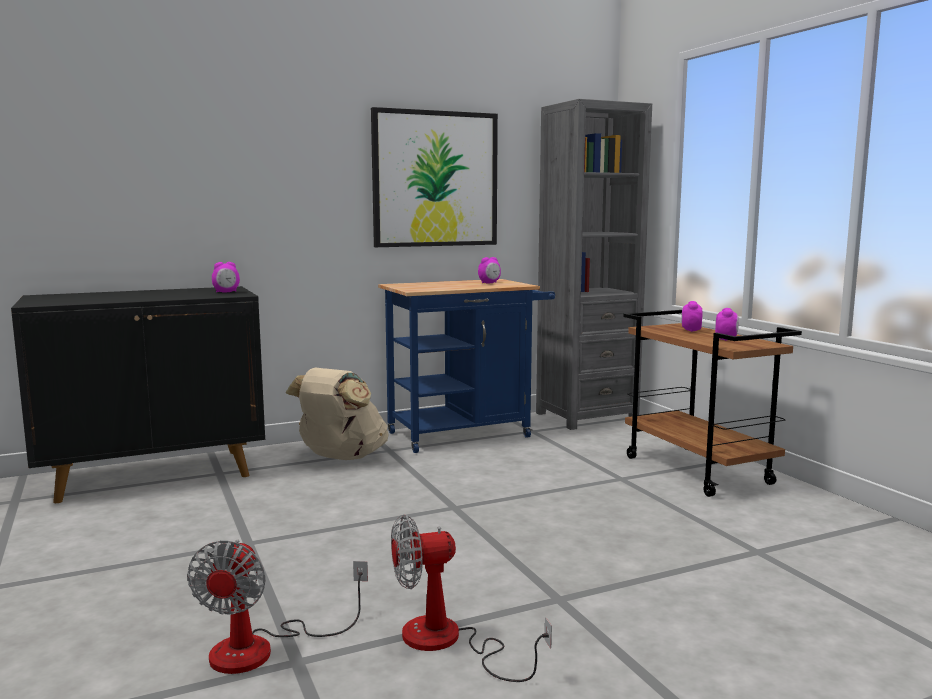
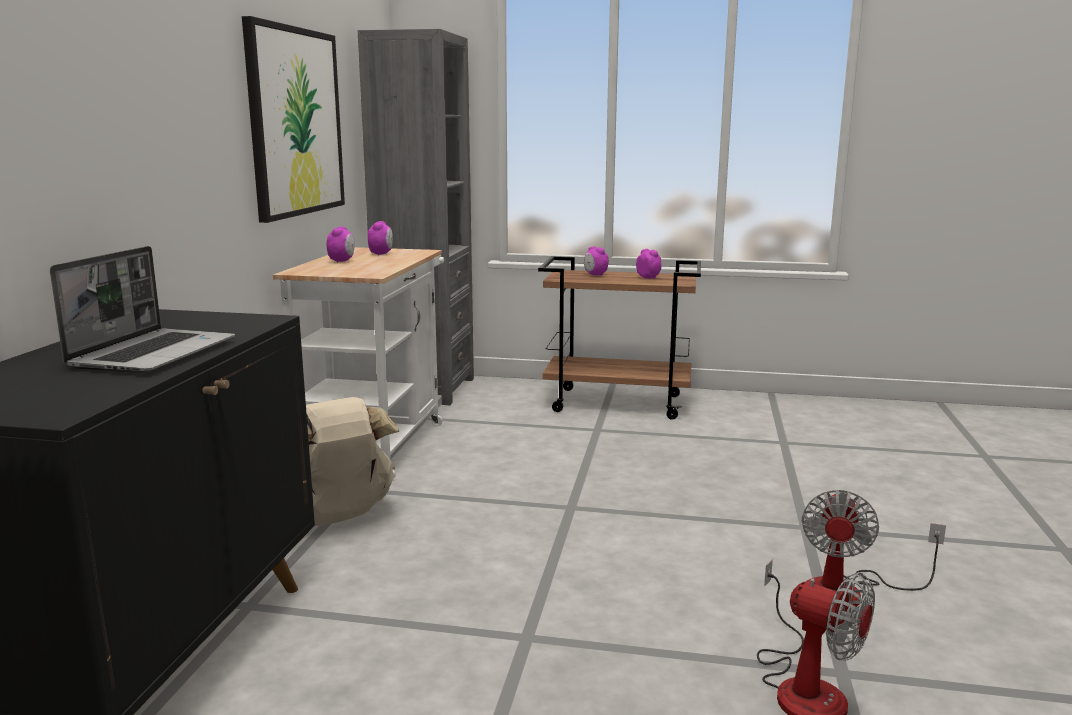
camera: 55 degrees left, 5 degrees up
(145, 297) = (154, 353): none -> laptop
(226, 292) = (218, 320): alarm clock -> alarm clock (342, 261)
(467, 433) = (377, 442): blue cart -> white cart

